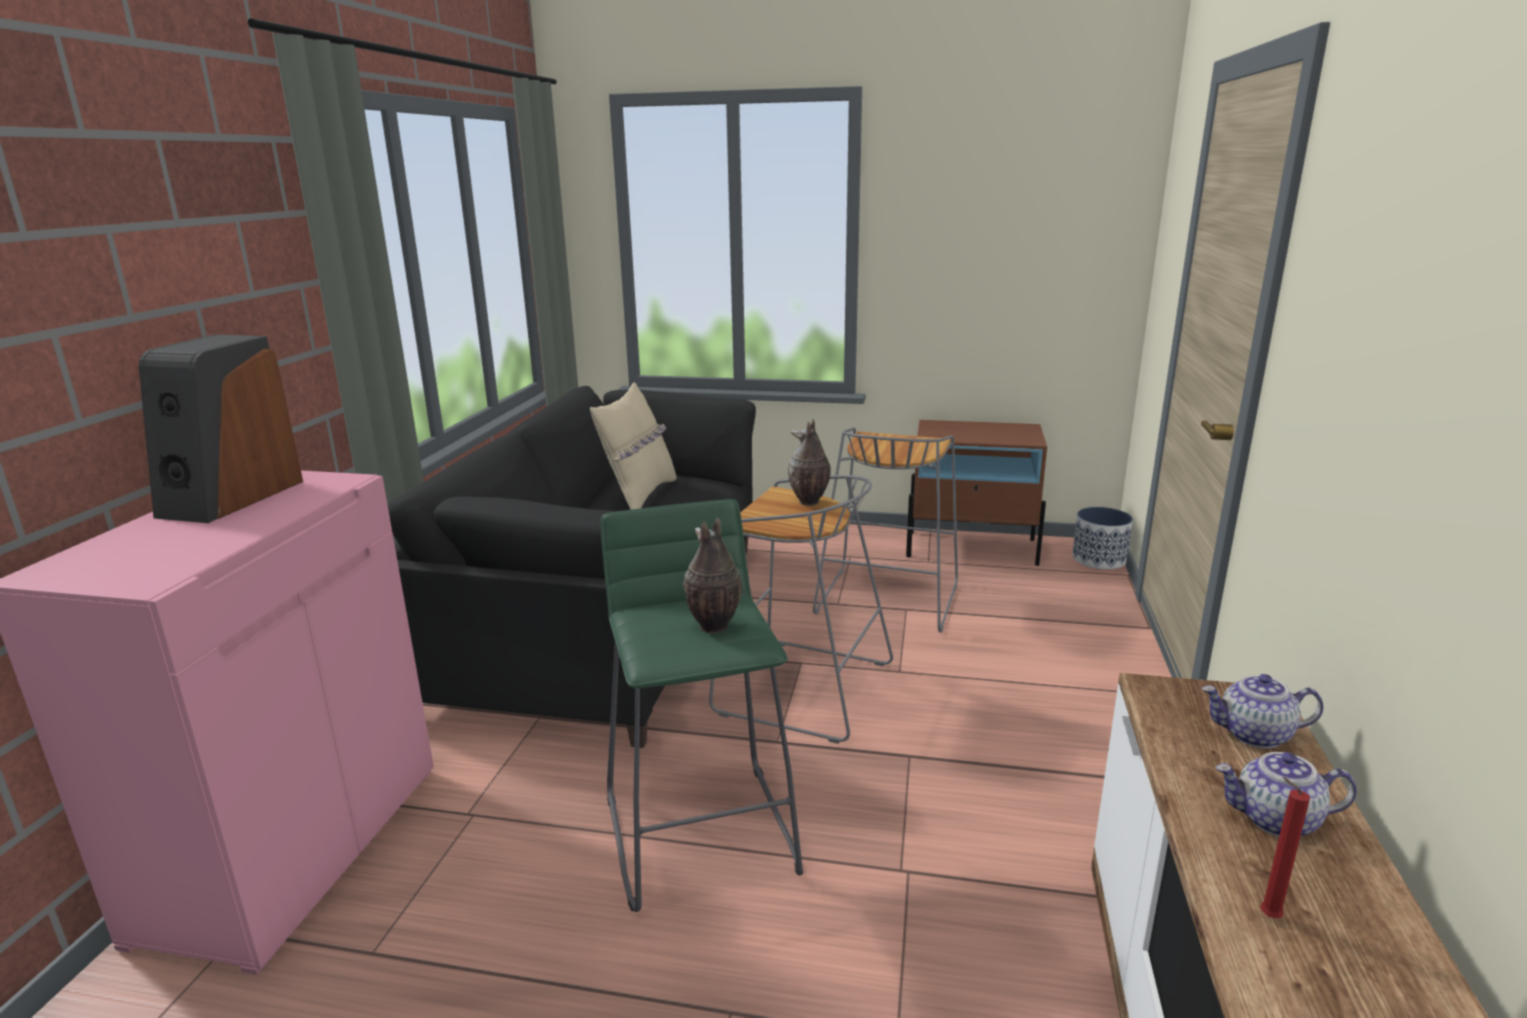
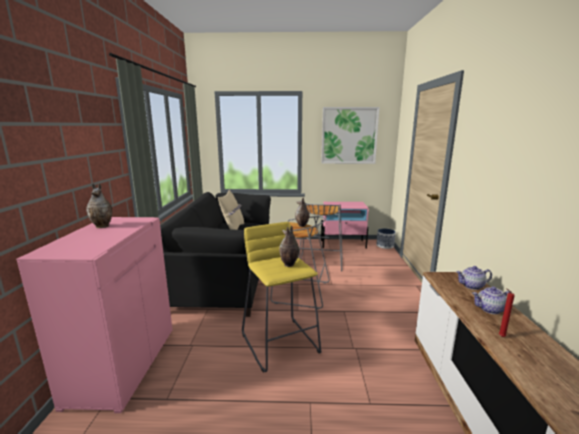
camera: 10 degrees left, 5 degrees down
(231, 498) = (103, 226): speaker -> vase
(702, 831) = (280, 342): green stool -> yellow stool
(972, 548) = (343, 244): brown nightstand -> pink nightstand
(1003, 222) = (349, 135): none -> picture

